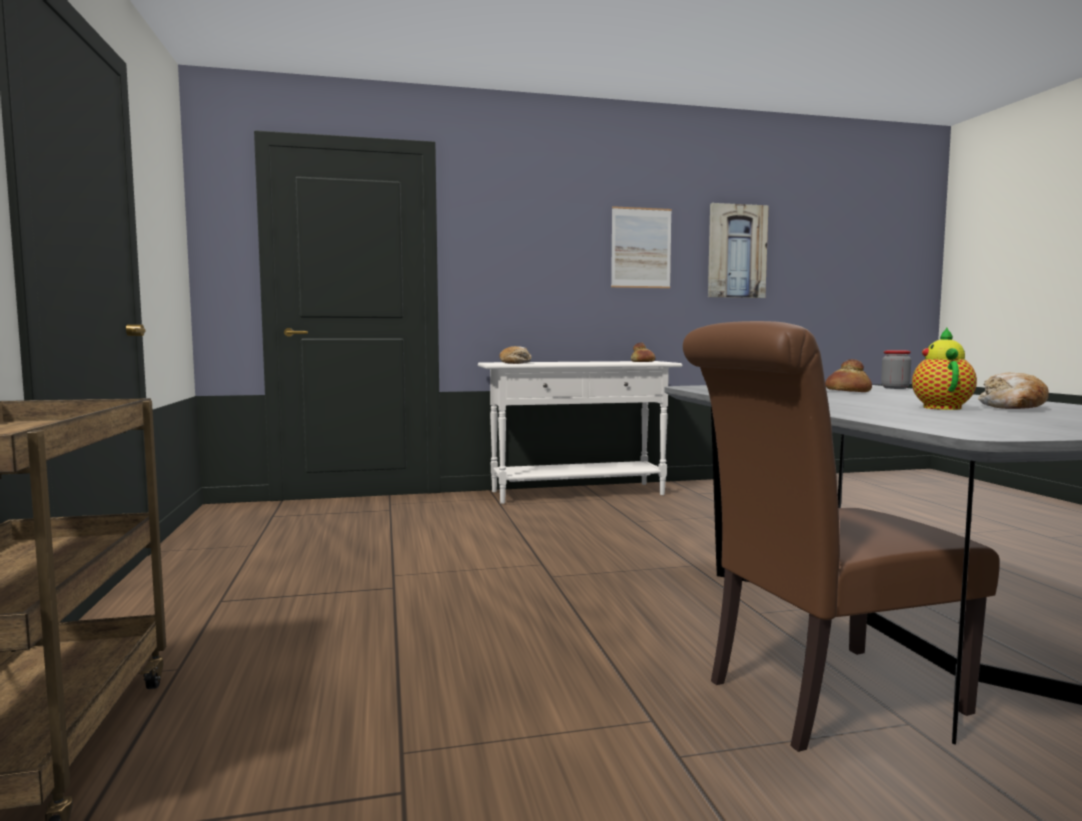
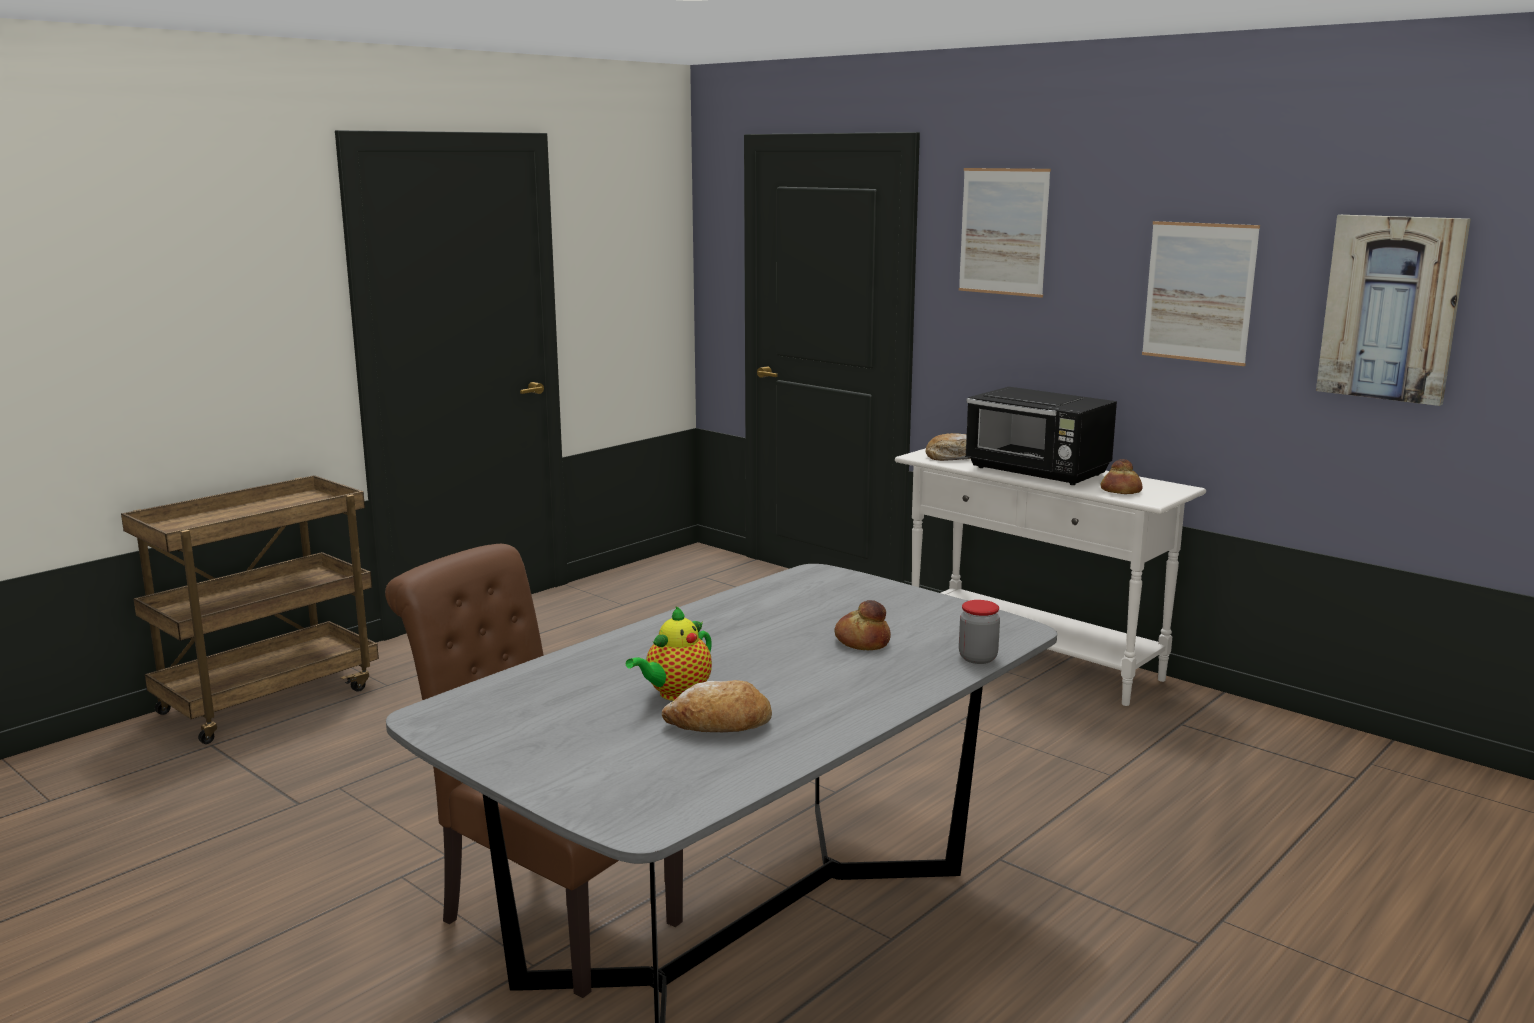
camera: 55 degrees right, 10 degrees up
(510, 213) = (1003, 231): none -> picture
(579, 362) = (1038, 472): none -> black microwave
(940, 407) = (675, 694): teapot -> teapot turned 150 degrees clockwise

